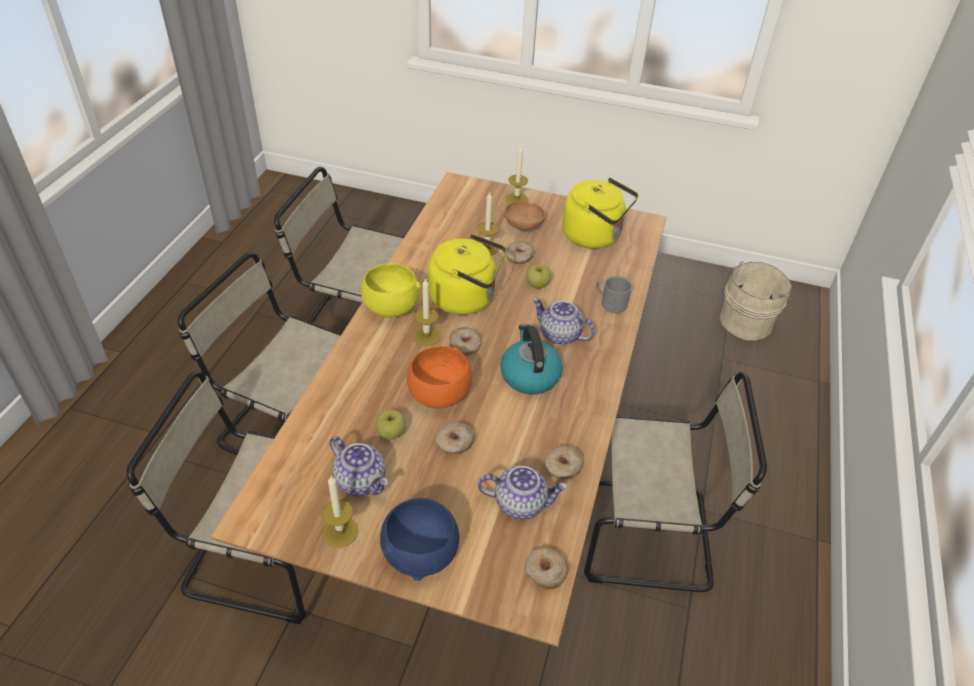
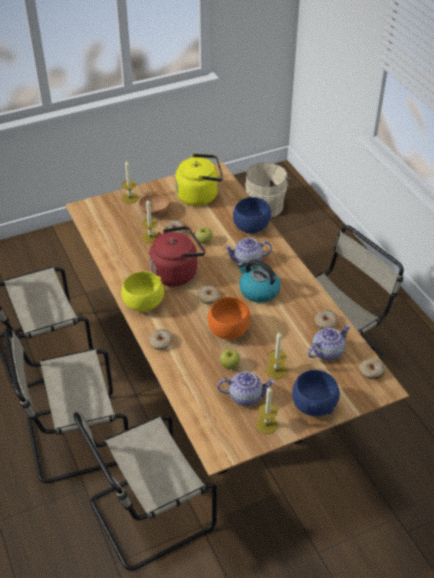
camera: 40 degrees left, 0 degrees up
(426, 336) = (182, 306): candle -> candle (276, 370)
(454, 443) = (265, 347): donut -> donut (161, 342)
(466, 299) = (177, 272): yellow kettle -> red kettle
(610, 302) = (251, 228): grey mug -> blue bowl

